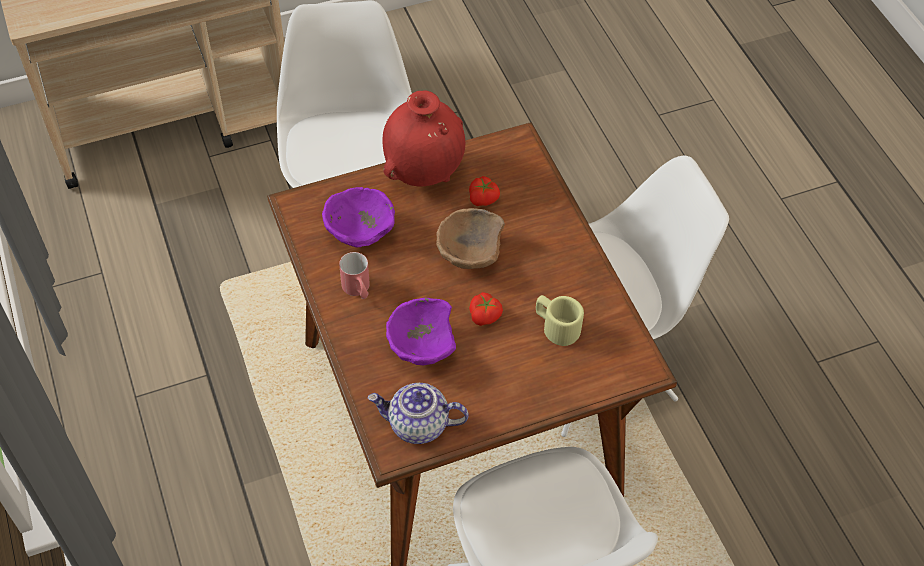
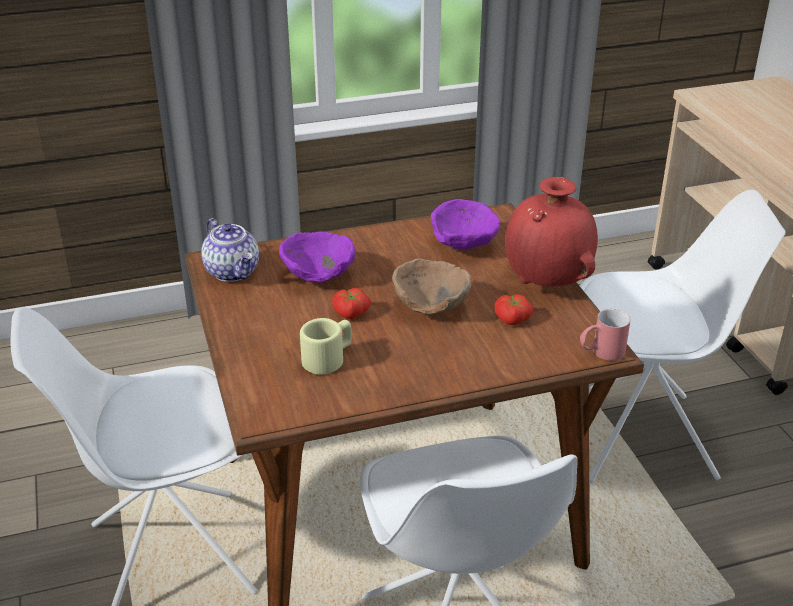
camera: 95 degrees right, 20 degrees down
(358, 290) = (392, 244): red mug -> red mug (601, 353)
(417, 425) = (233, 272): teapot -> teapot turned 135 degrees clockwise

